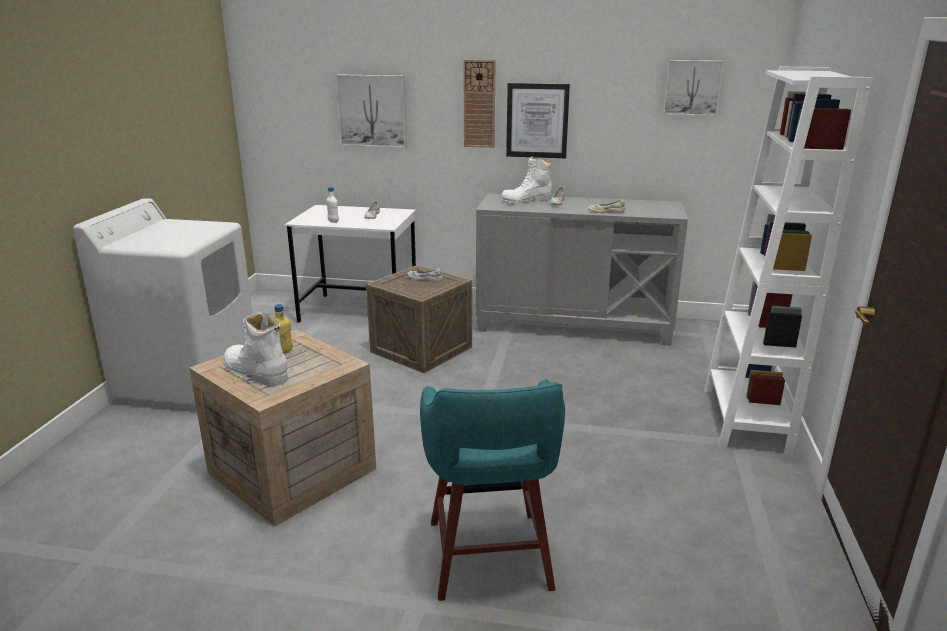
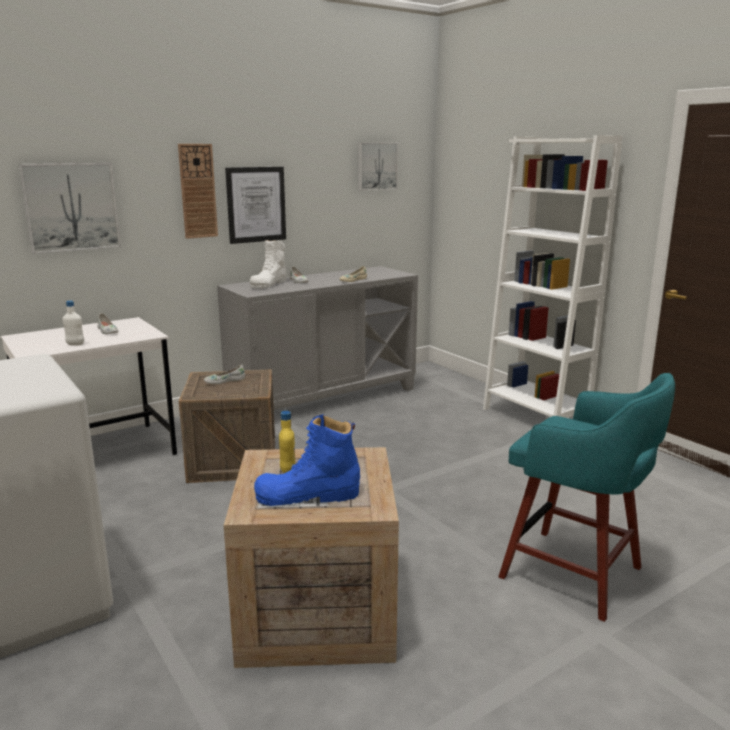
camera: 45 degrees left, 5 degrees down
(256, 372) = (307, 496): white boot -> blue boot

